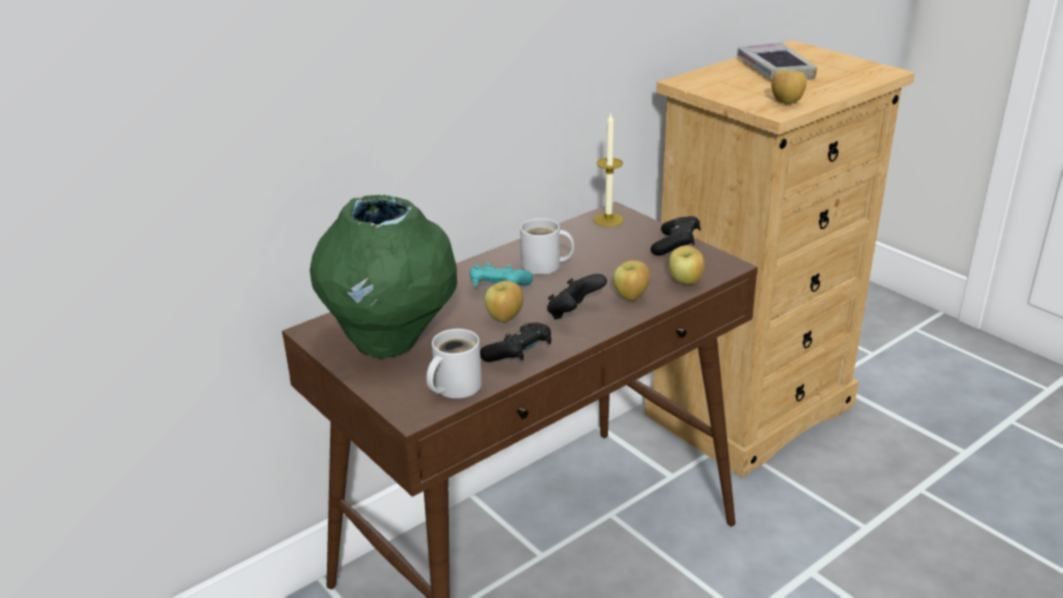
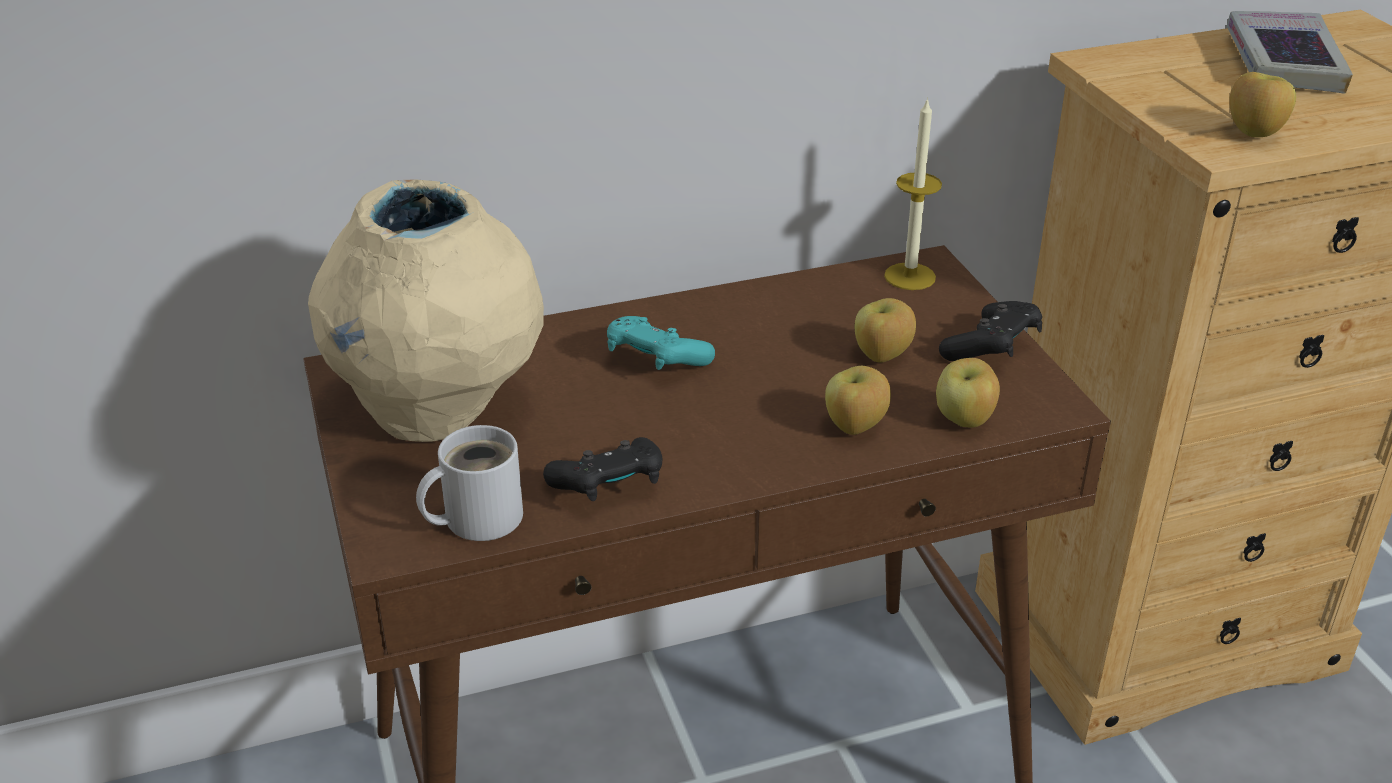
camera: 20 degrees right, 5 degrees up
(390, 341) = (438, 413): green vase -> beige vase
(504, 318) = (630, 416): apple -> apple (882, 356)
(544, 266) = (752, 338): white mug -> none
(574, 314) = (742, 435): black game controller -> none

